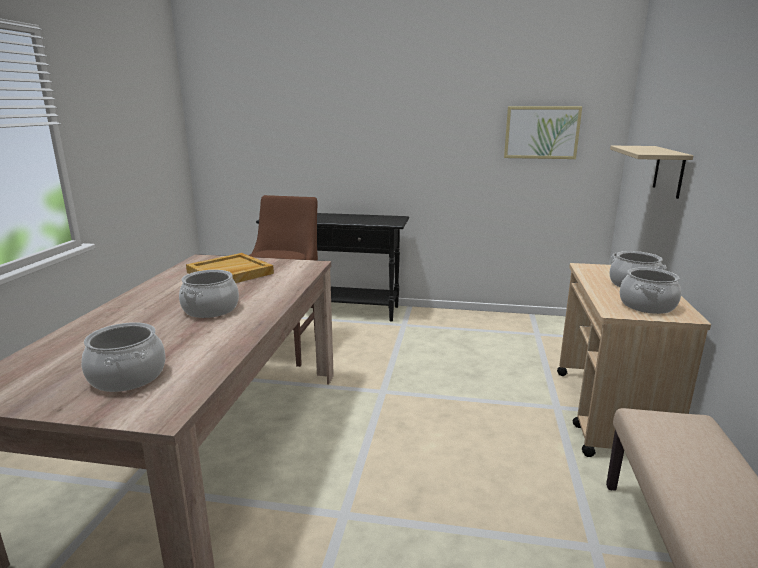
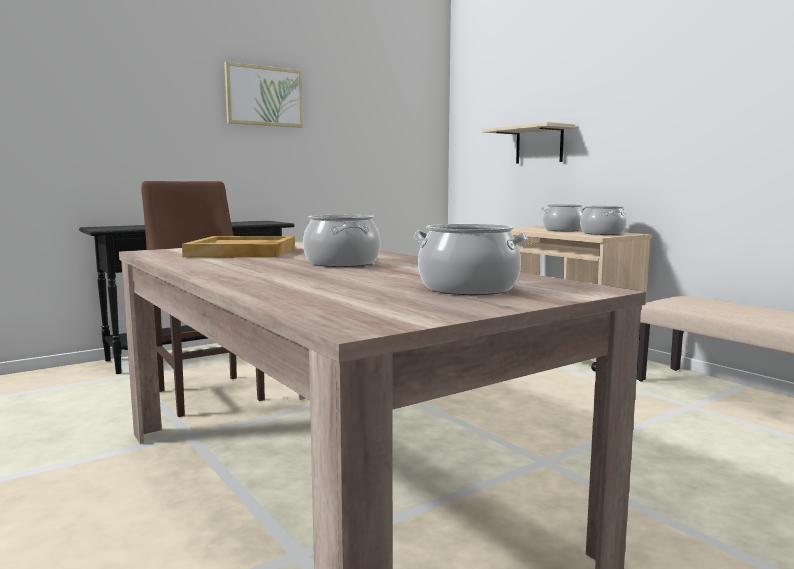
camera: 45 degrees left, 10 degrees down
(541, 132) = (387, 128): picture -> picture (264, 96)

